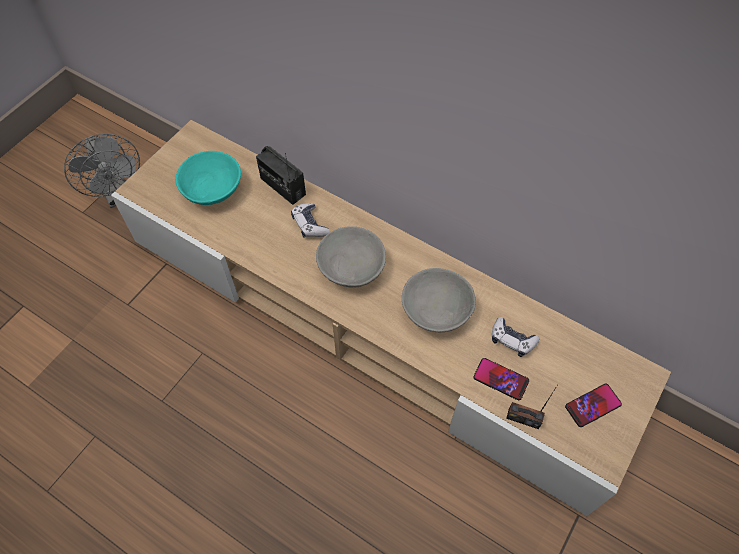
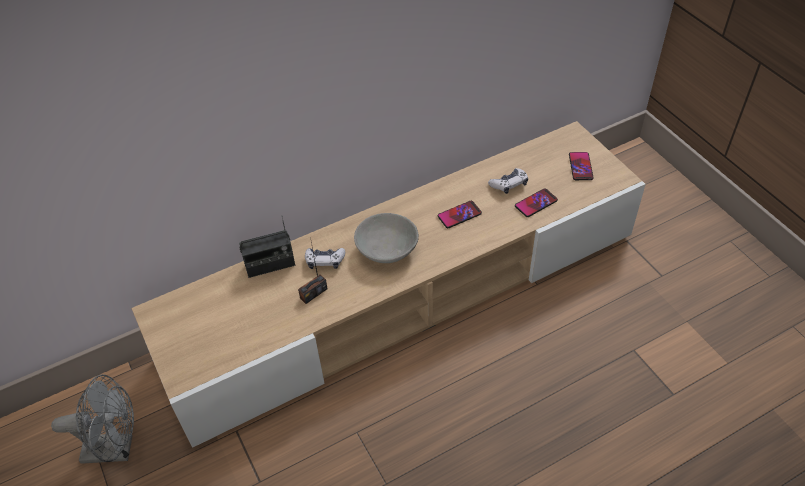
camera: 60 degrees left, 10 degrees down
(212, 190) = (232, 318): turquoise bowl -> none
(436, 311) = (459, 215): grey bowl -> phone
(523, 418) = (571, 204): radio -> radio (313, 293)

